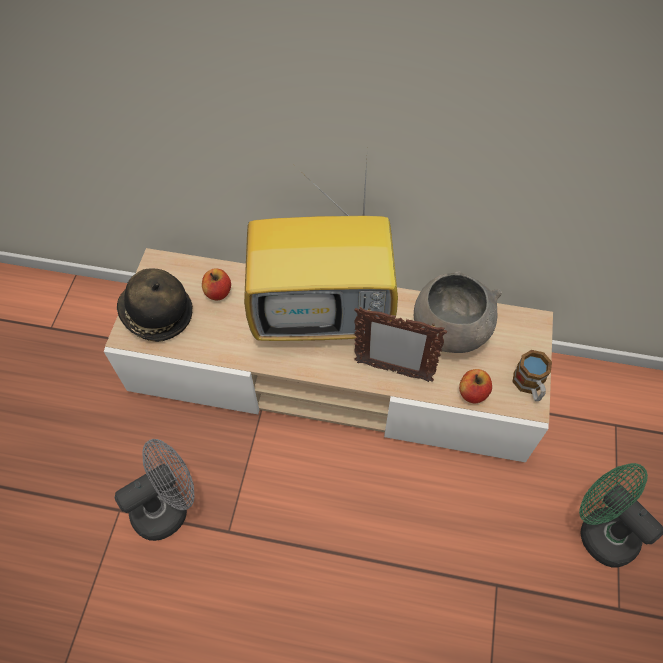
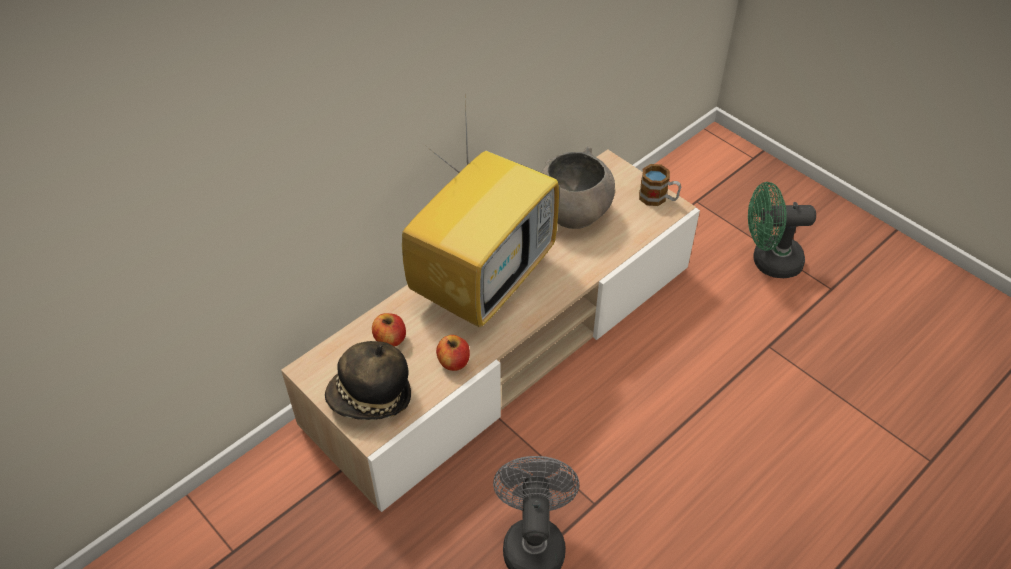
camera: 55 degrees left, 10 degrees down
(392, 371) = (578, 266): picture frame -> none
(473, 392) = (637, 231): apple -> apple (454, 362)

